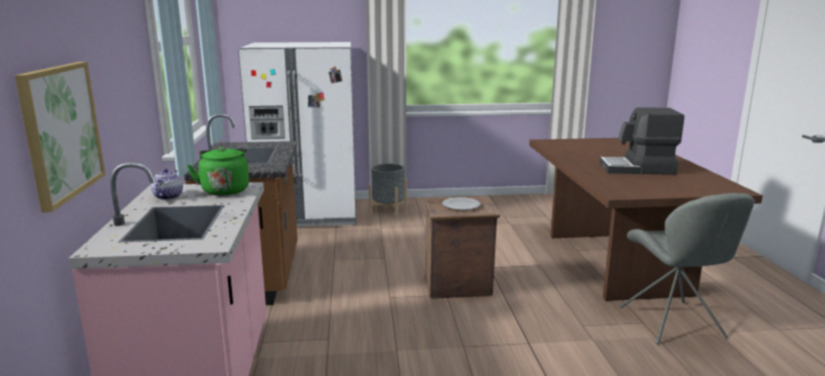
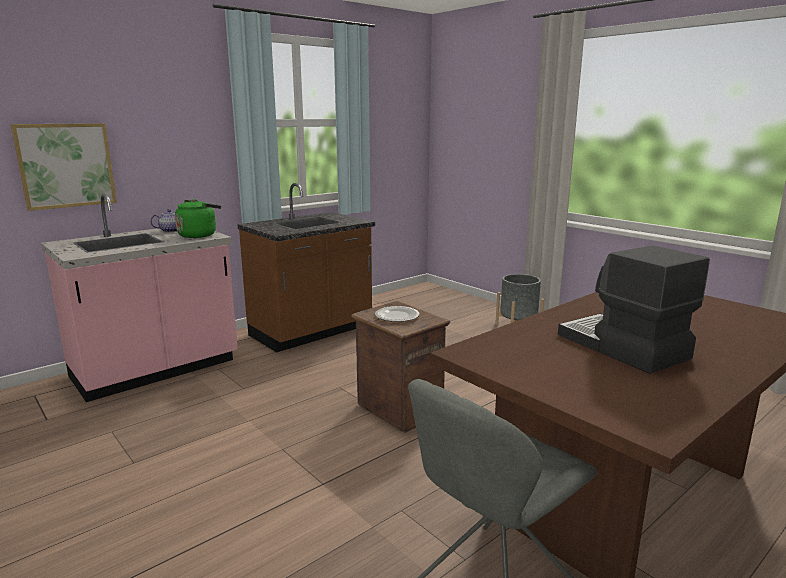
camera: 55 degrees right, 0 degrees up
(308, 214) = (450, 306): white fridge -> none

